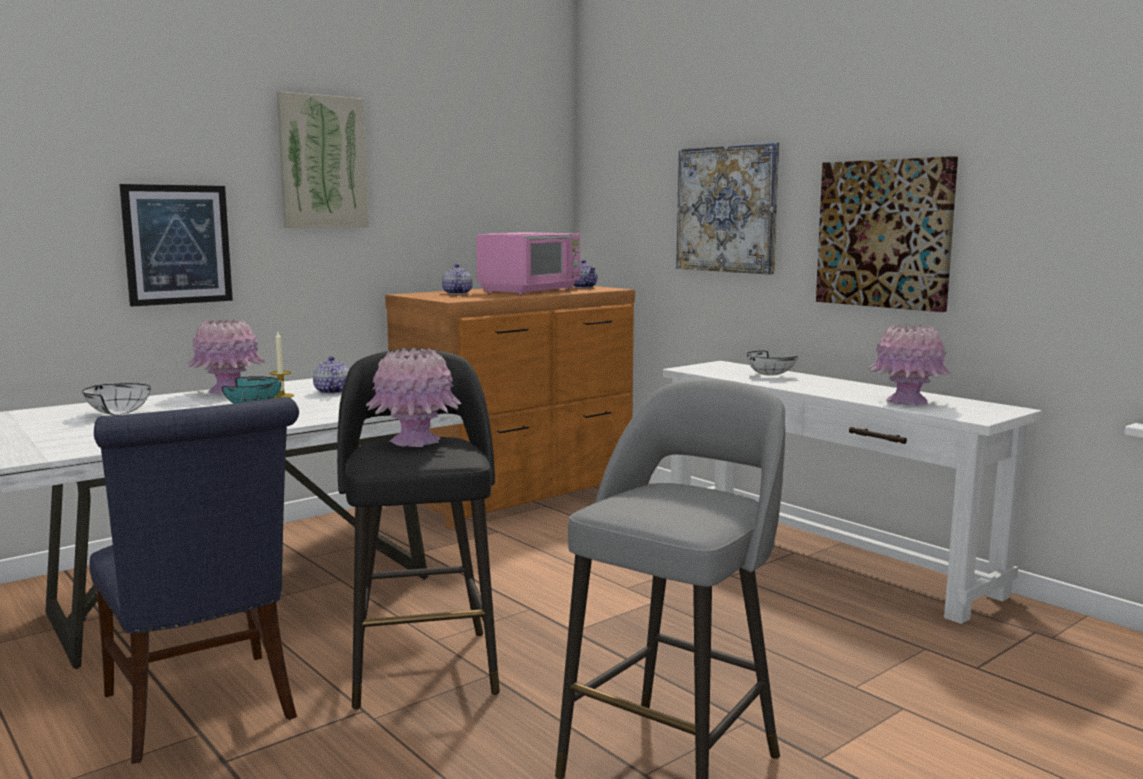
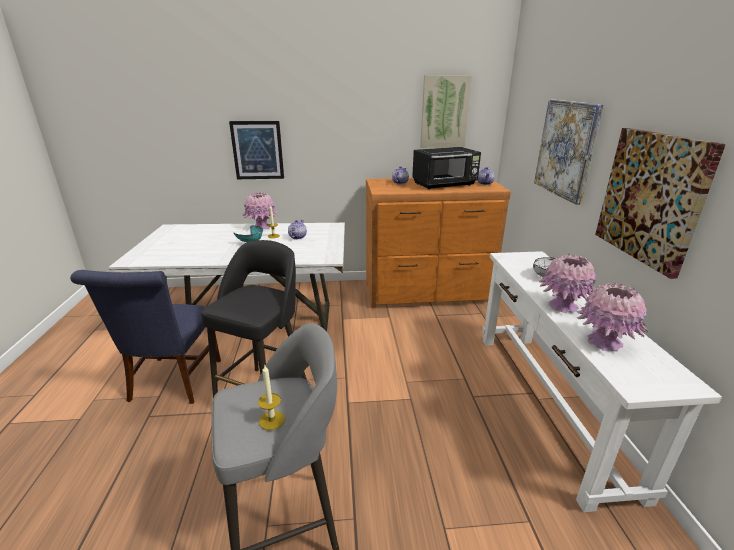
camera: 35 degrees right, 15 degrees up
(114, 413) = (200, 235): white bowl -> none
(322, 162) = (333, 106): picture -> picture (444, 112)
(414, 441) = (257, 293): pink vase -> pink vase (562, 306)
(531, 291) = (445, 184): pink microwave -> black microwave
(704, 504) = (272, 420): none -> candle

